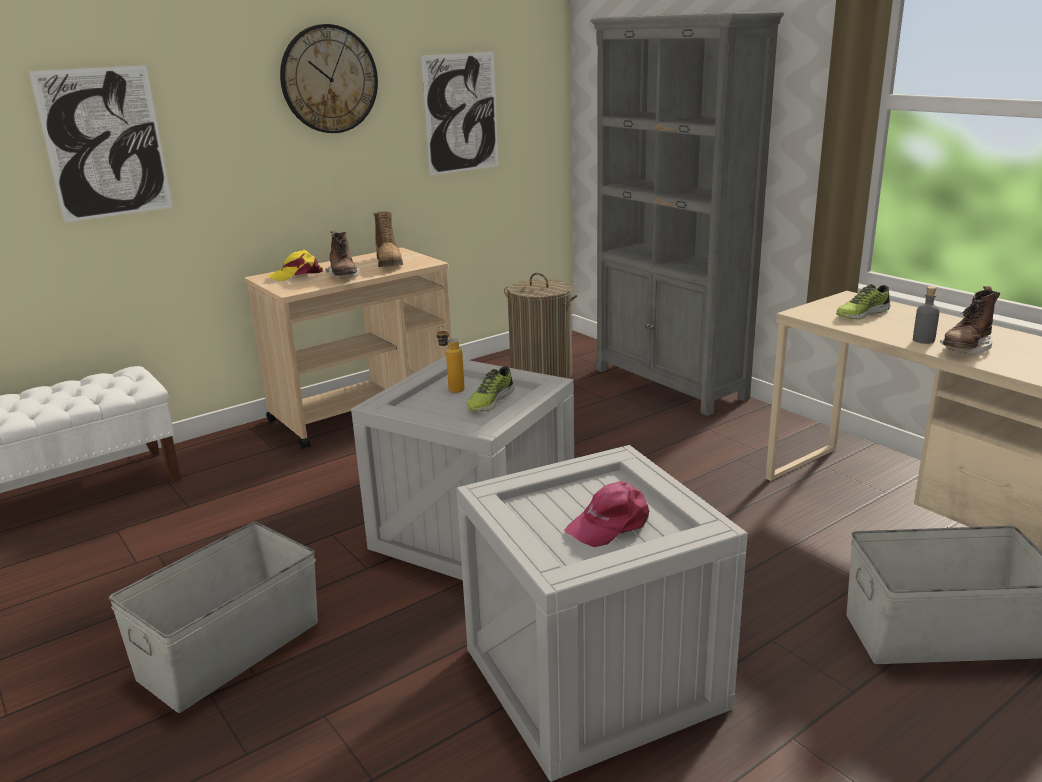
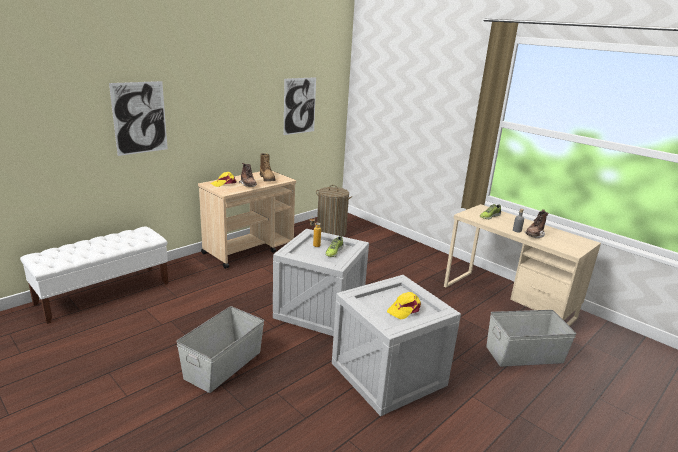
camera: 10 degrees left, 0 degrees up
(329, 79) = (243, 89): wall clock -> none
(610, 524) = (404, 309): pink cap -> yellow cap
(670, 384) = (393, 239): grey bookcase -> none

